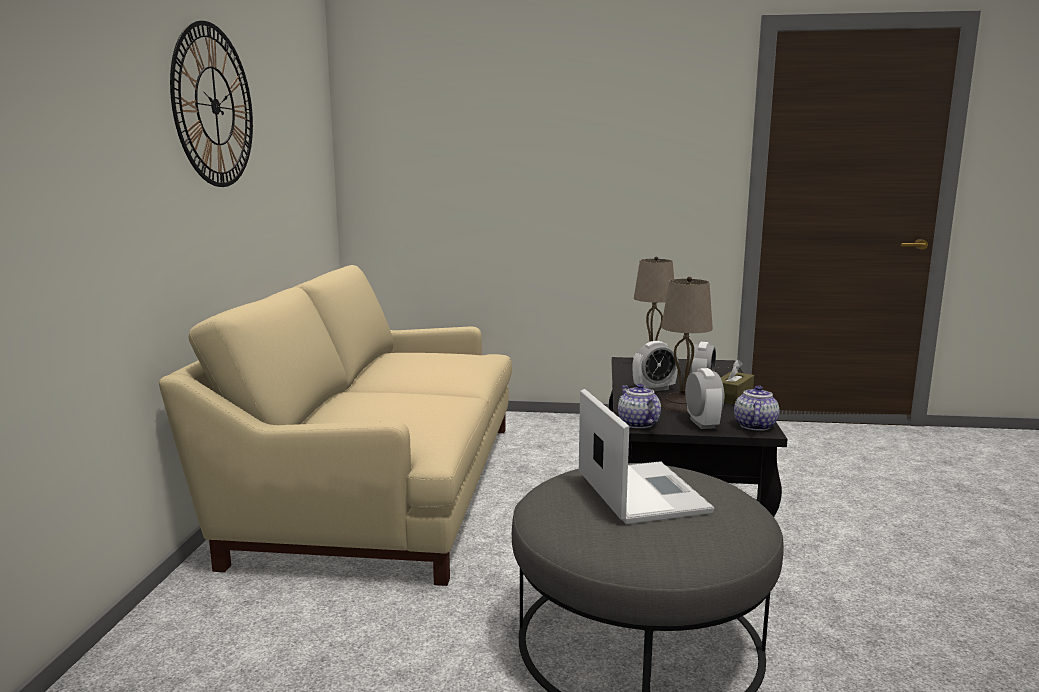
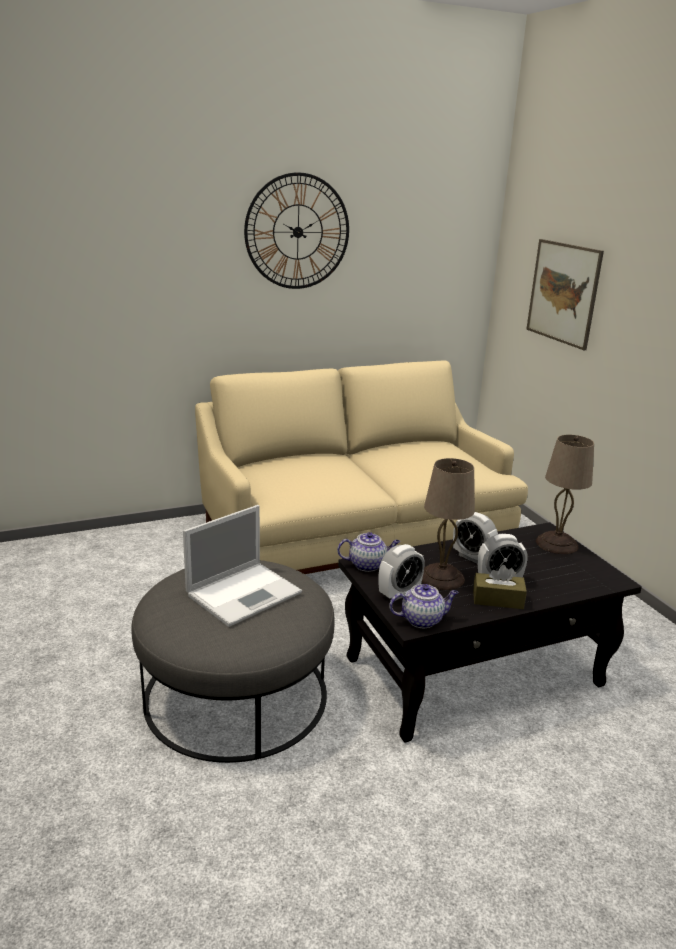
camera: 60 degrees right, 10 degrees up
(454, 170) = (563, 293): none -> picture
(637, 423) = (368, 565): teapot -> teapot turned 45 degrees clockwise

